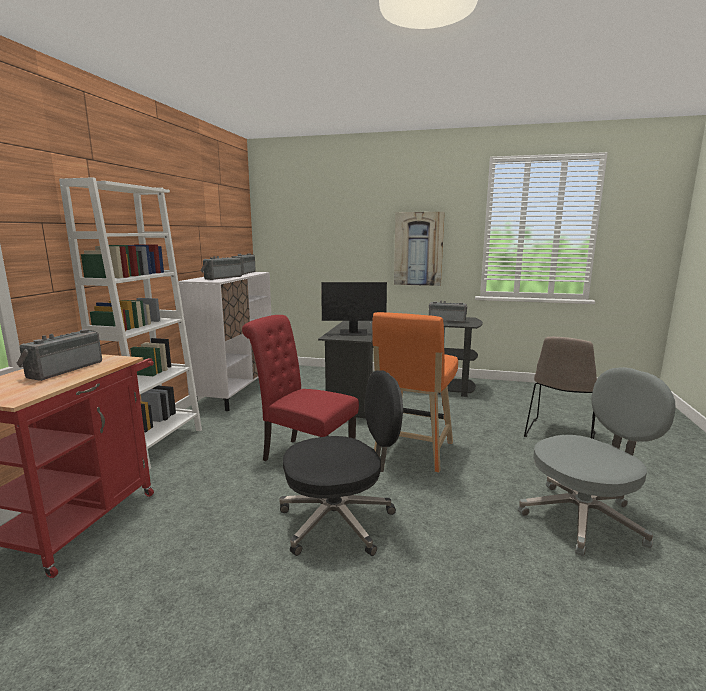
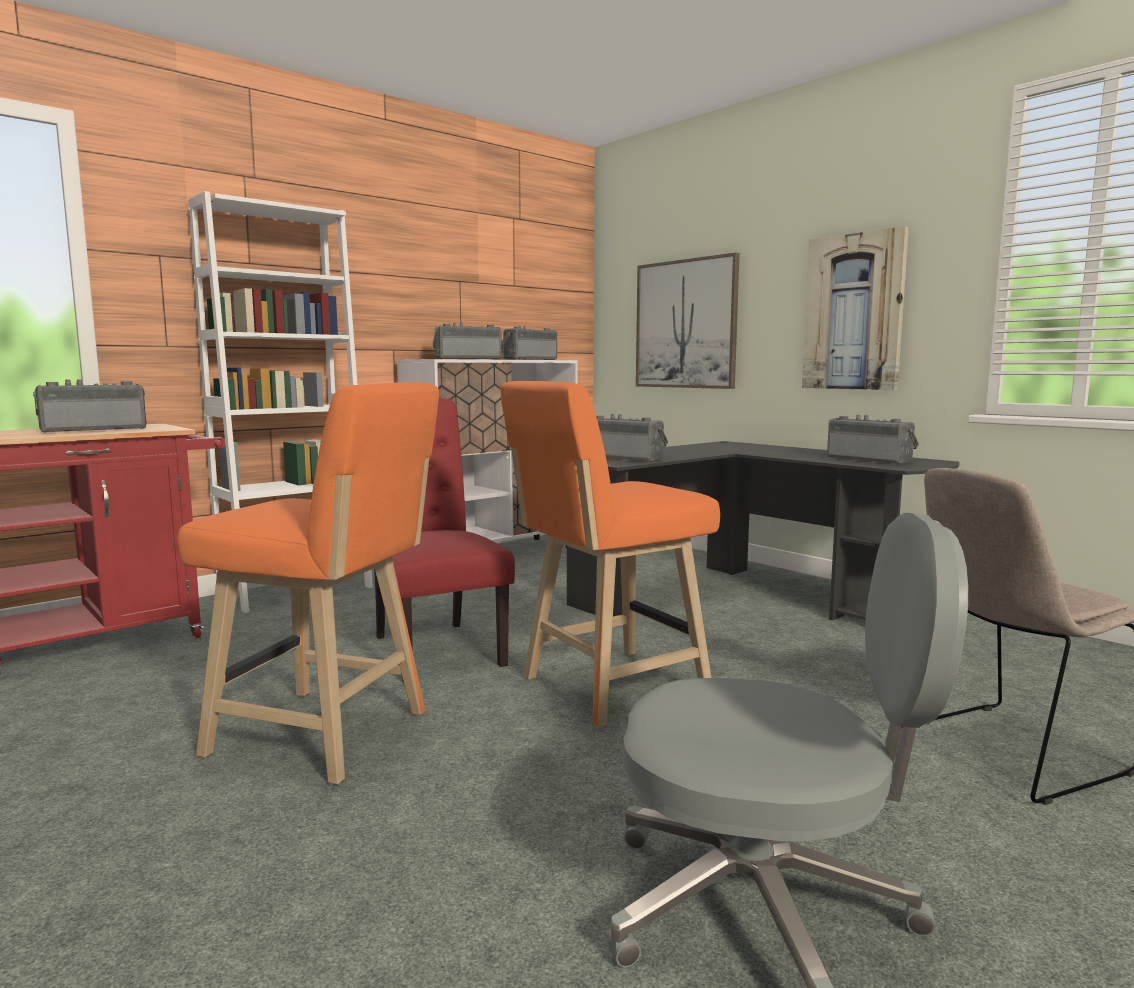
camera: 35 degrees right, 5 degrees down
(320, 249) = (686, 324): none -> picture
(339, 521) = (328, 736): black office chair -> orange stool
(353, 333) = (626, 458): monitor -> radio

